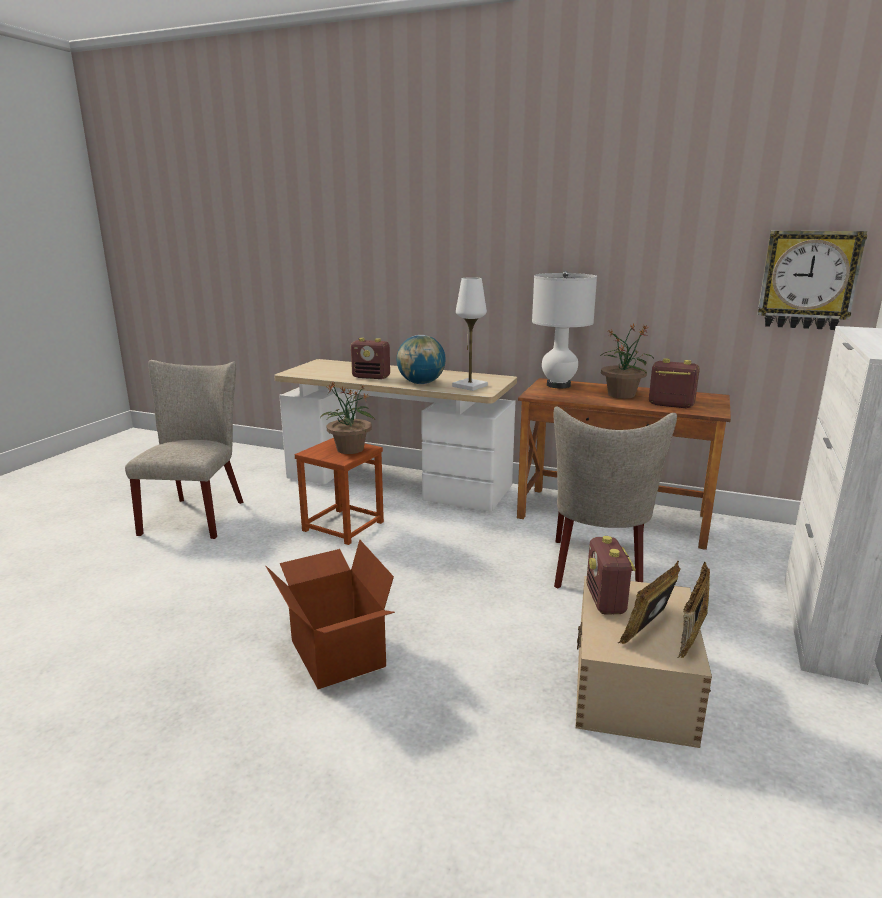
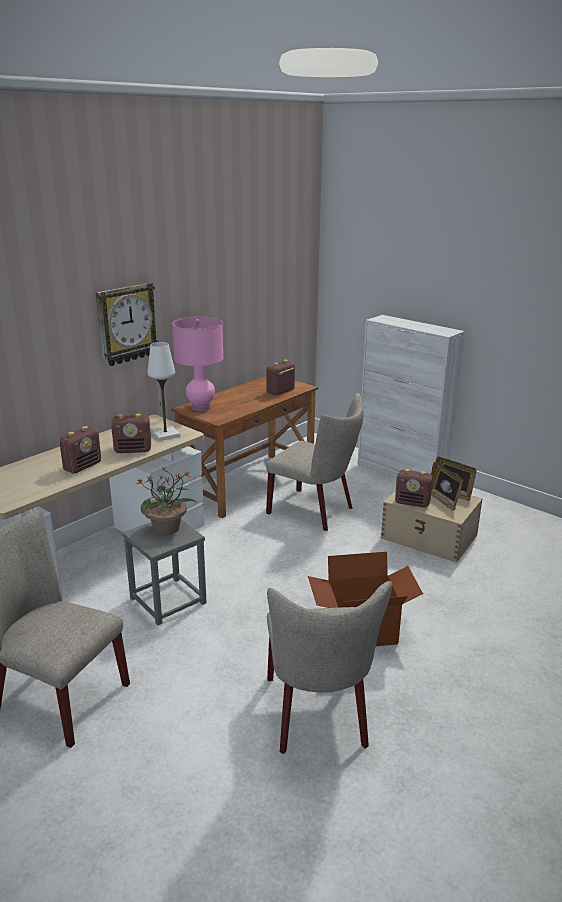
camera: 70 degrees left, 5 degrees up
(169, 648) = (318, 716): none -> beige chair
(342, 526) = (168, 601): brown stool -> grey stool
(421, 383) = (133, 450): globe -> radio
(558, 385) = (200, 407): white table lamp -> pink table lamp
(621, 394) = (244, 397): potted plant -> none
(808, 280) = (293, 291): wall clock -> wall clock (126, 324)

